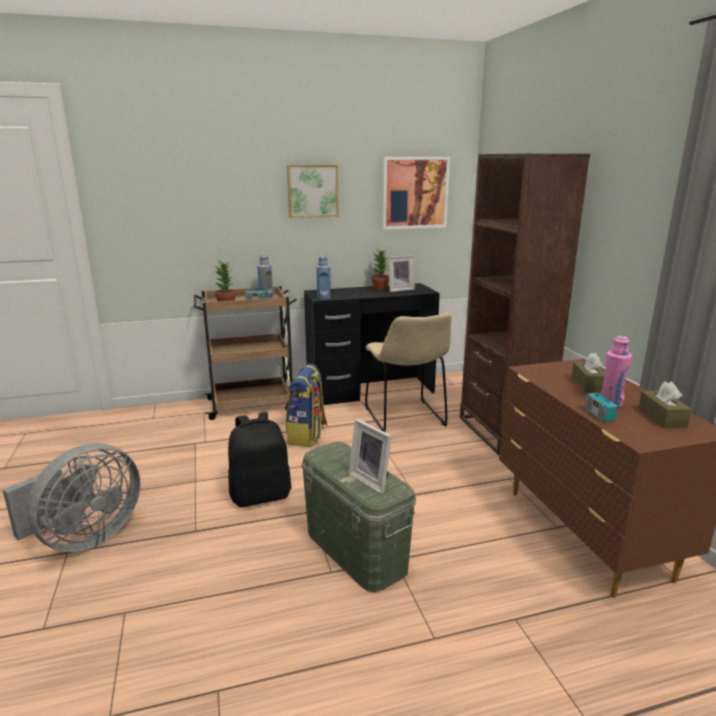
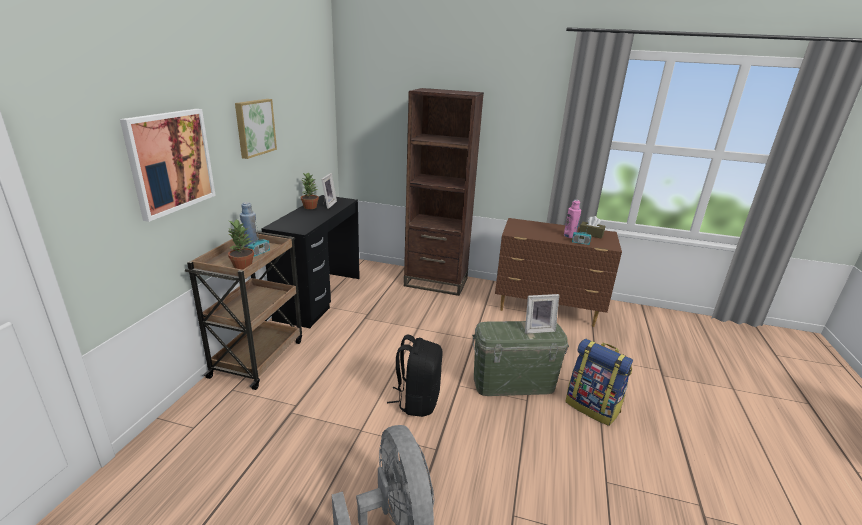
camera: 60 degrees left, 5 degrees up
(307, 435) = (353, 349): backpack -> backpack (593, 407)
(323, 298) = (303, 229): blue bottle -> none
(406, 418) = (380, 303): beige chair -> none
(414, 193) = (310, 118): picture -> picture (170, 162)
(588, 384) = (543, 230): brown tissue box -> none

